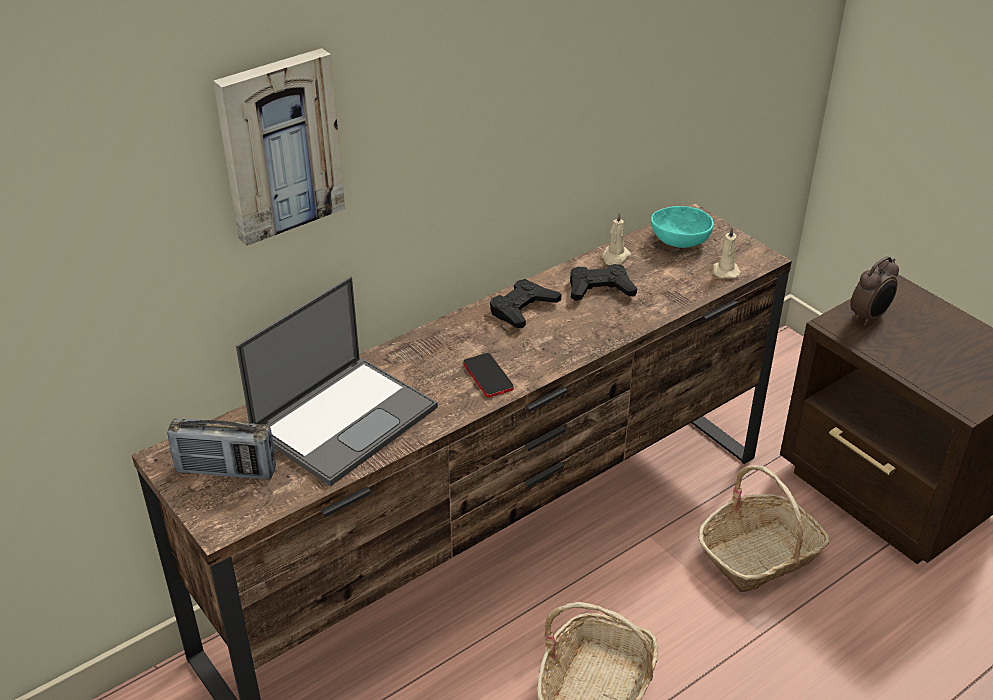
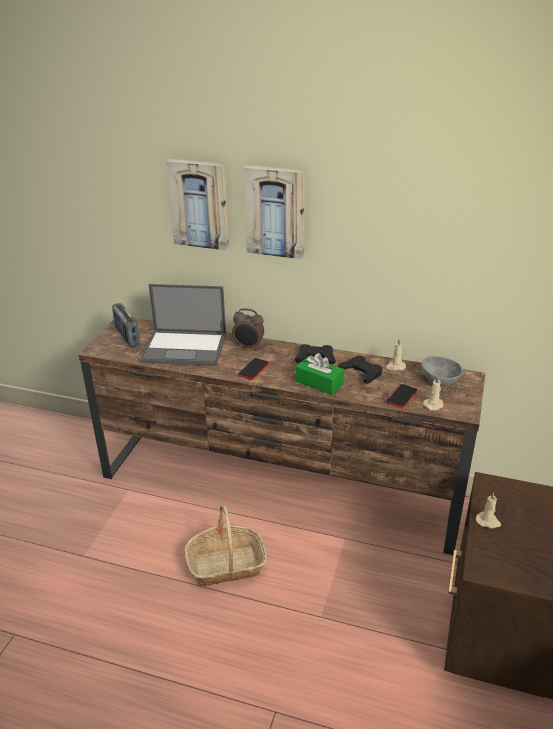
camera: 55 degrees right, 5 degrees down
(413, 99) = (276, 211): none -> picture
(586, 333) = (319, 383): none -> green tissue box
(679, 240) = (440, 380): turquoise bowl -> grey bowl
(685, 285) = (402, 397): none -> phone
(760, 555) = (378, 591): basket -> none
(869, 317) = (516, 495): alarm clock -> alarm clock (248, 346)
(896, 359) = (488, 521): none -> beige candle

